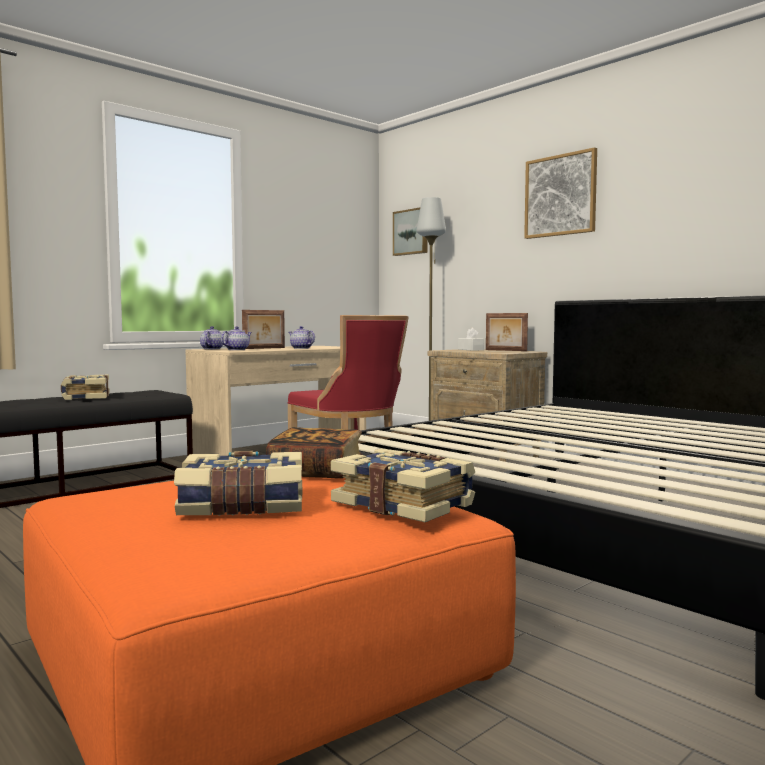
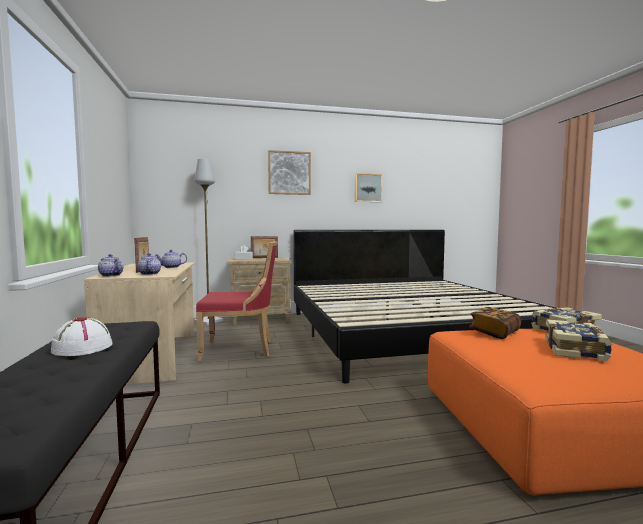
camera: 60 degrees left, 0 degrees up
(85, 397) = (82, 347): book -> white hat
(411, 232) = (169, 178): picture -> picture (368, 188)

